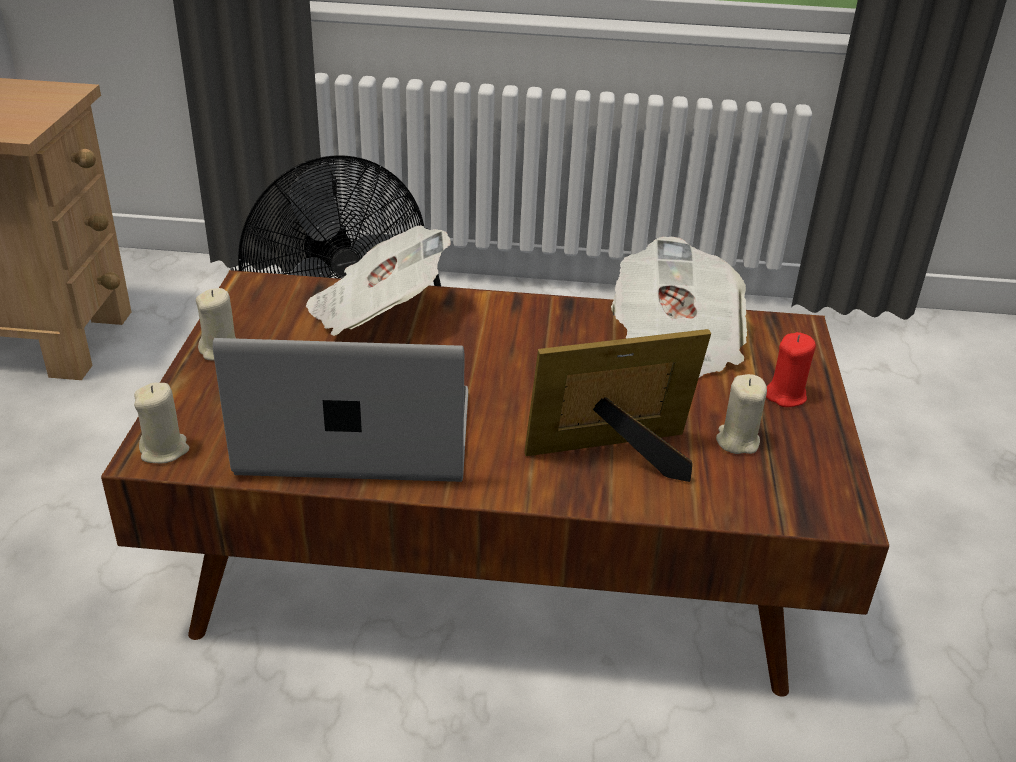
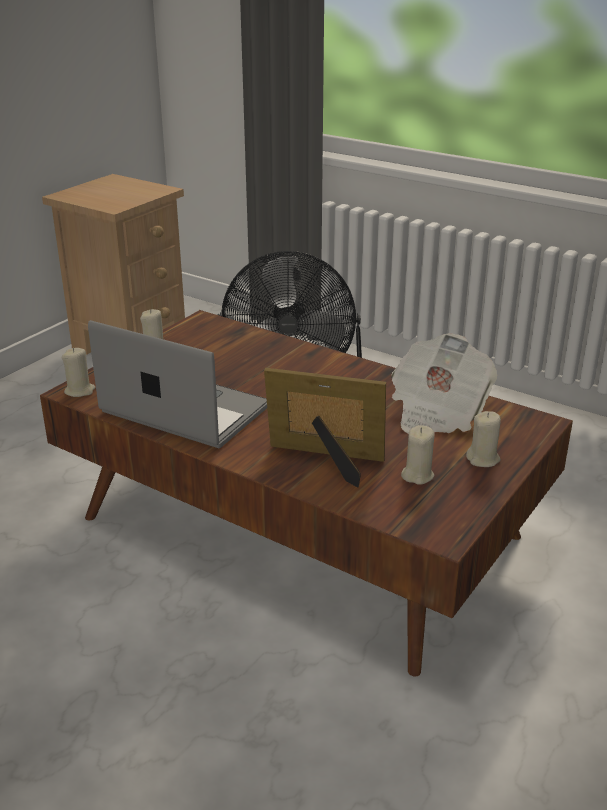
camera: 30 degrees right, 5 degrees down
(376, 312) = (261, 349): newspaper -> none
(785, 395) = (483, 459): red candle -> beige candle

